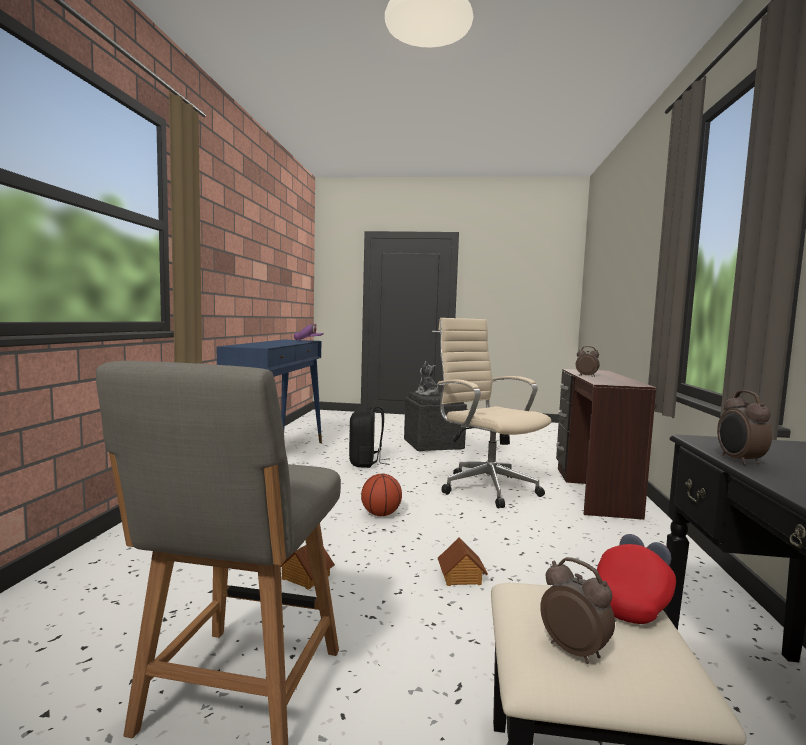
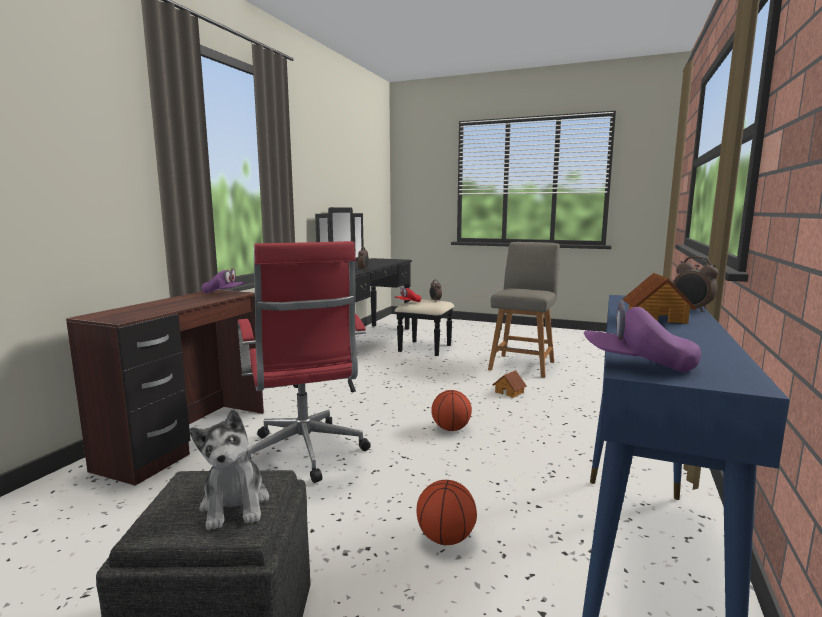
camera: 165 degrees left, 5 degrees up
(366, 463) = (446, 539): black backpack -> basketball
(461, 577) = (416, 385): toy house -> toy house (656, 318)
(486, 487) = (305, 455): beige office chair -> red office chair
(586, 376) = (197, 303): alarm clock -> alarm clock (691, 309)
(614, 382) = (224, 293): none -> purple cap

